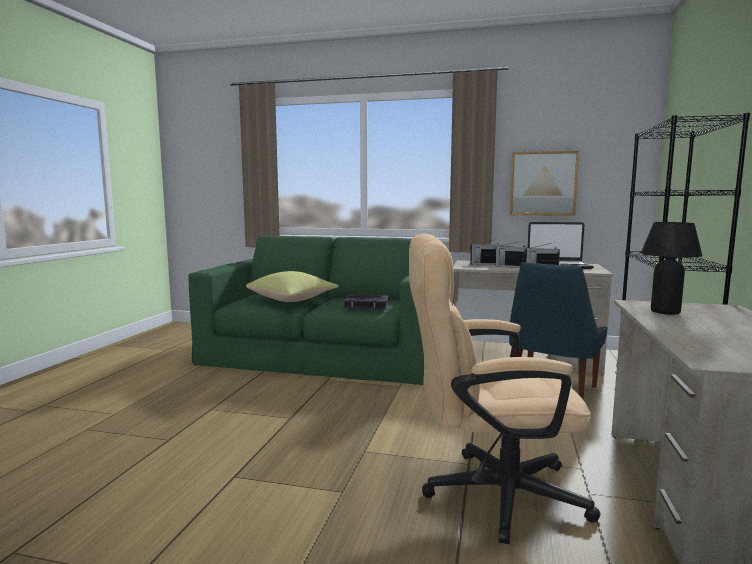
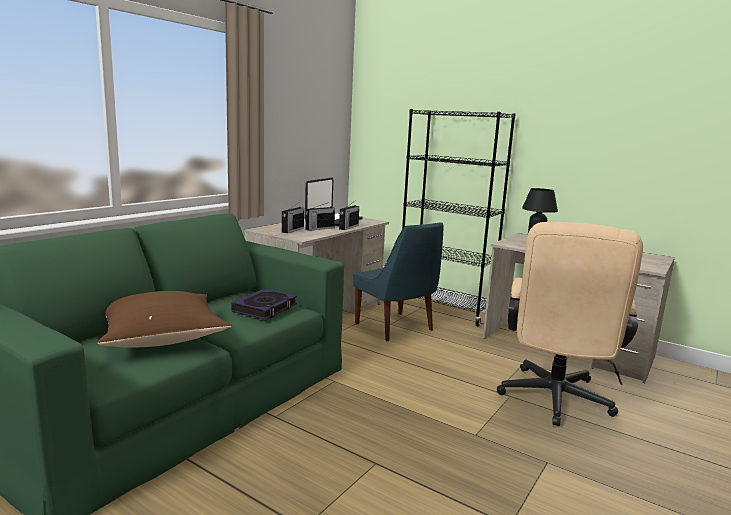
camera: 70 degrees left, 5 degrees up
(293, 300) = (163, 338): yellow pillow -> brown pillow
(543, 183) = (289, 139): picture -> none

